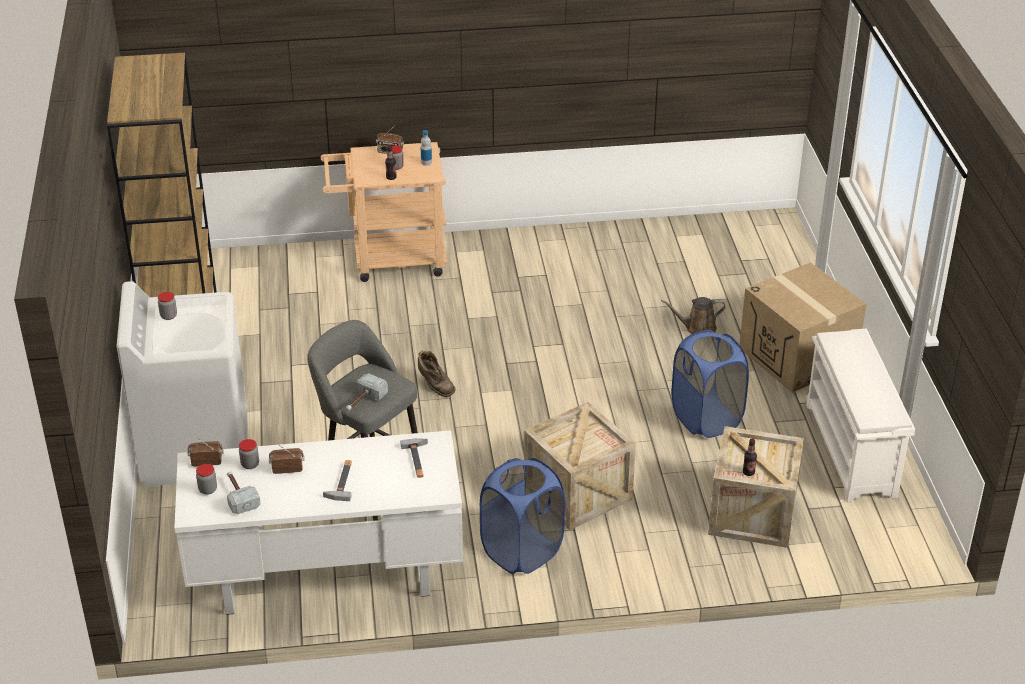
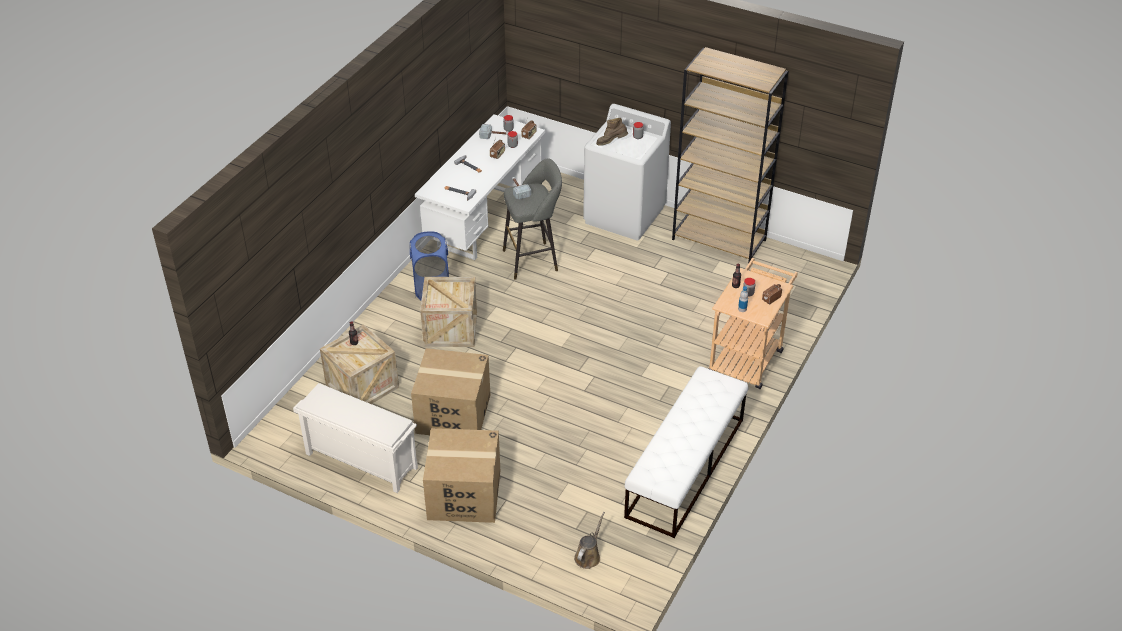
camera: 125 degrees right, 5 degrees up
(435, 386) = (595, 318): brown boot -> brown boot (611, 143)
(595, 242) = (685, 468): none -> white bench
(697, 328) = (540, 463): brown watering can -> brown watering can (588, 556)
(706, 418) = (453, 414): blue laundry basket -> cardboard box

